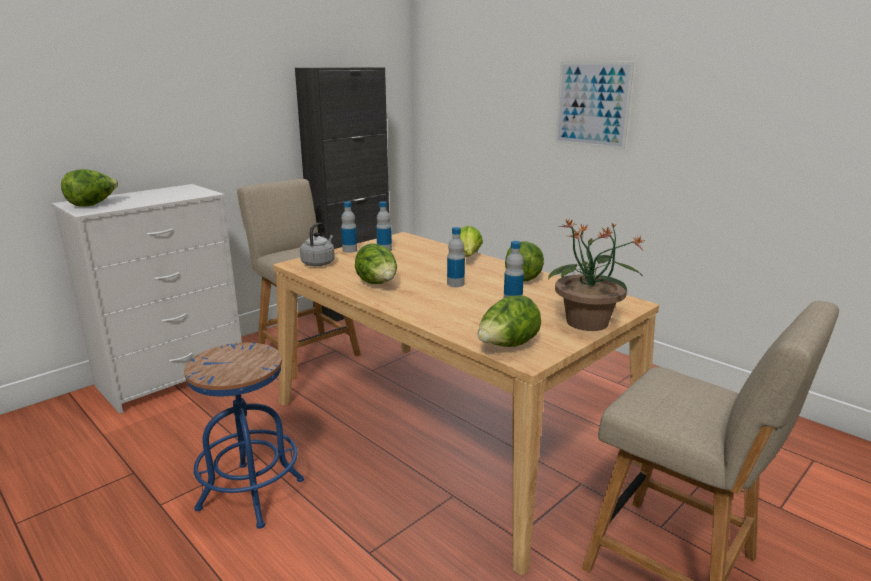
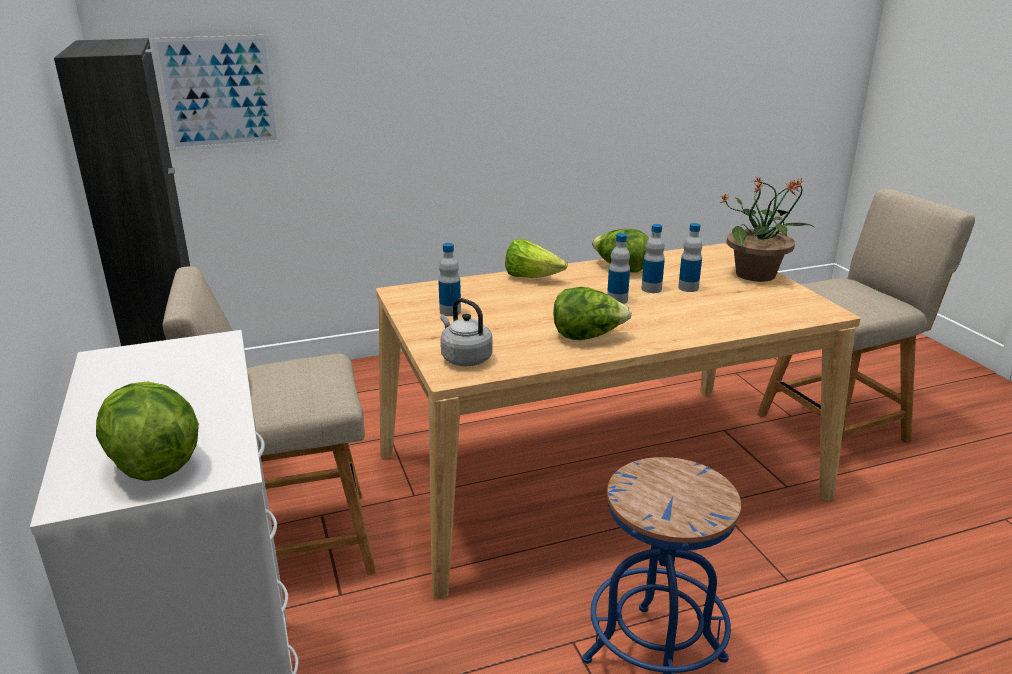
camera: 65 degrees left, 5 degrees up
(350, 250) = (426, 331): bottle -> bottle (651, 289)
(507, 347) = (799, 313): lettuce -> none
(592, 104) = (451, 63): picture -> picture (219, 93)

